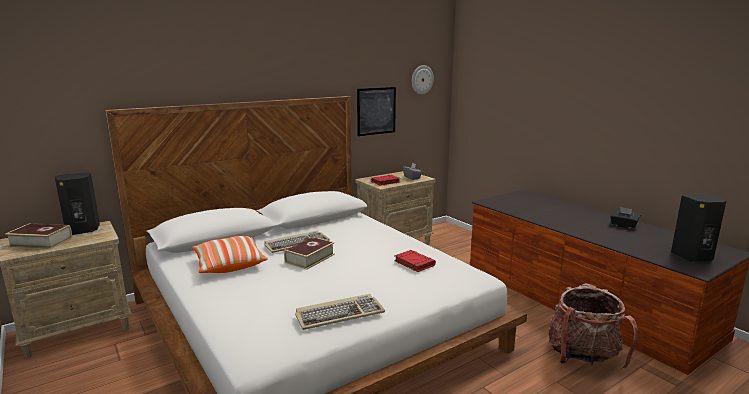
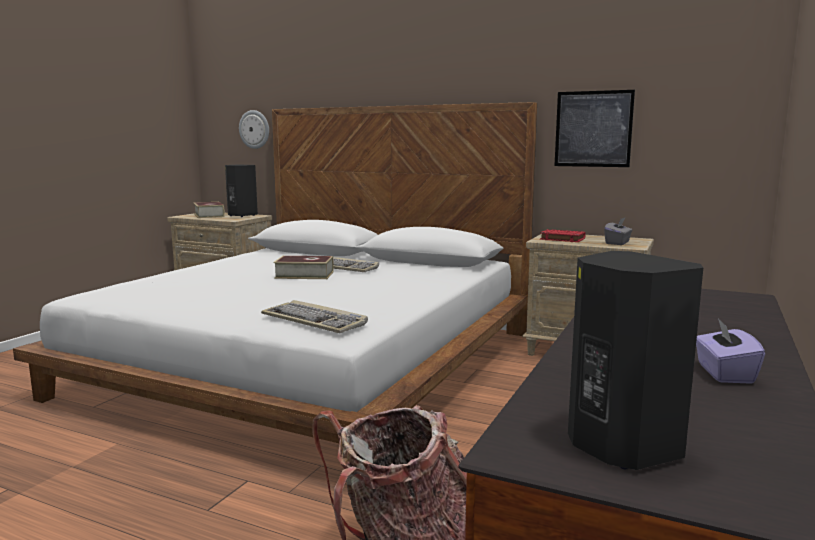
camera: 60 degrees right, 5 degrees down
(229, 264) = (261, 262): pillow -> none
(340, 314) = (174, 301): keyboard -> keyboard (315, 321)
(414, 263) = (345, 305): red book -> none
(422, 79) = (701, 76): wall clock -> wall clock (254, 129)
(623, 225) = (724, 373): black tissue box -> purple tissue box

